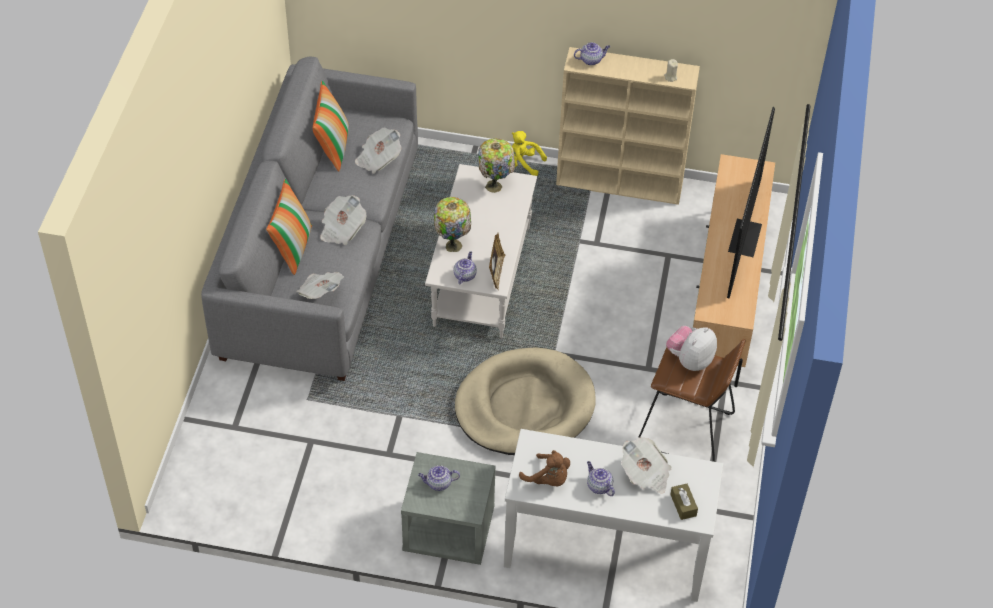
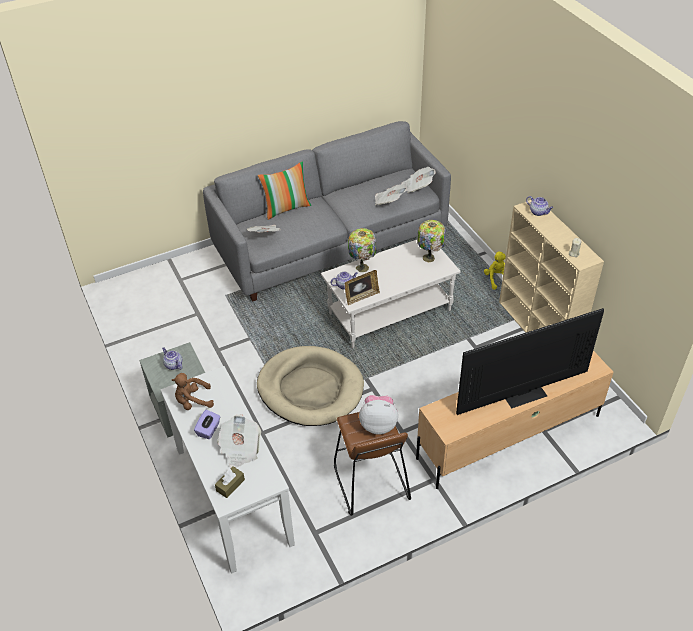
camera: 55 degrees right, 5 degrees down
(332, 147) = (377, 181): pillow -> none
(342, 229) = (319, 217): newspaper -> newspaper (417, 187)
(548, 479) = (193, 401): brown plush toy -> brown plush toy turned 75 degrees clockwise
(598, 486) = (209, 430): teapot -> purple tissue box

